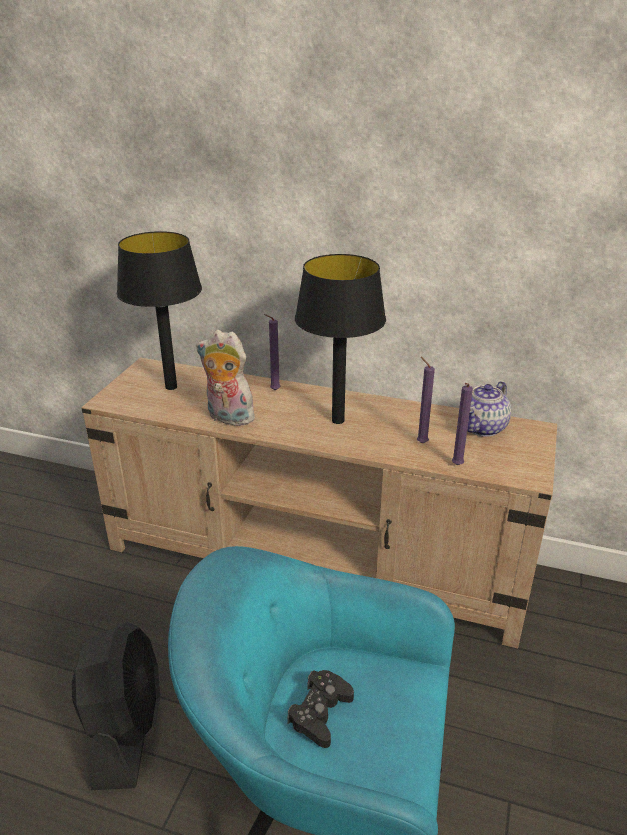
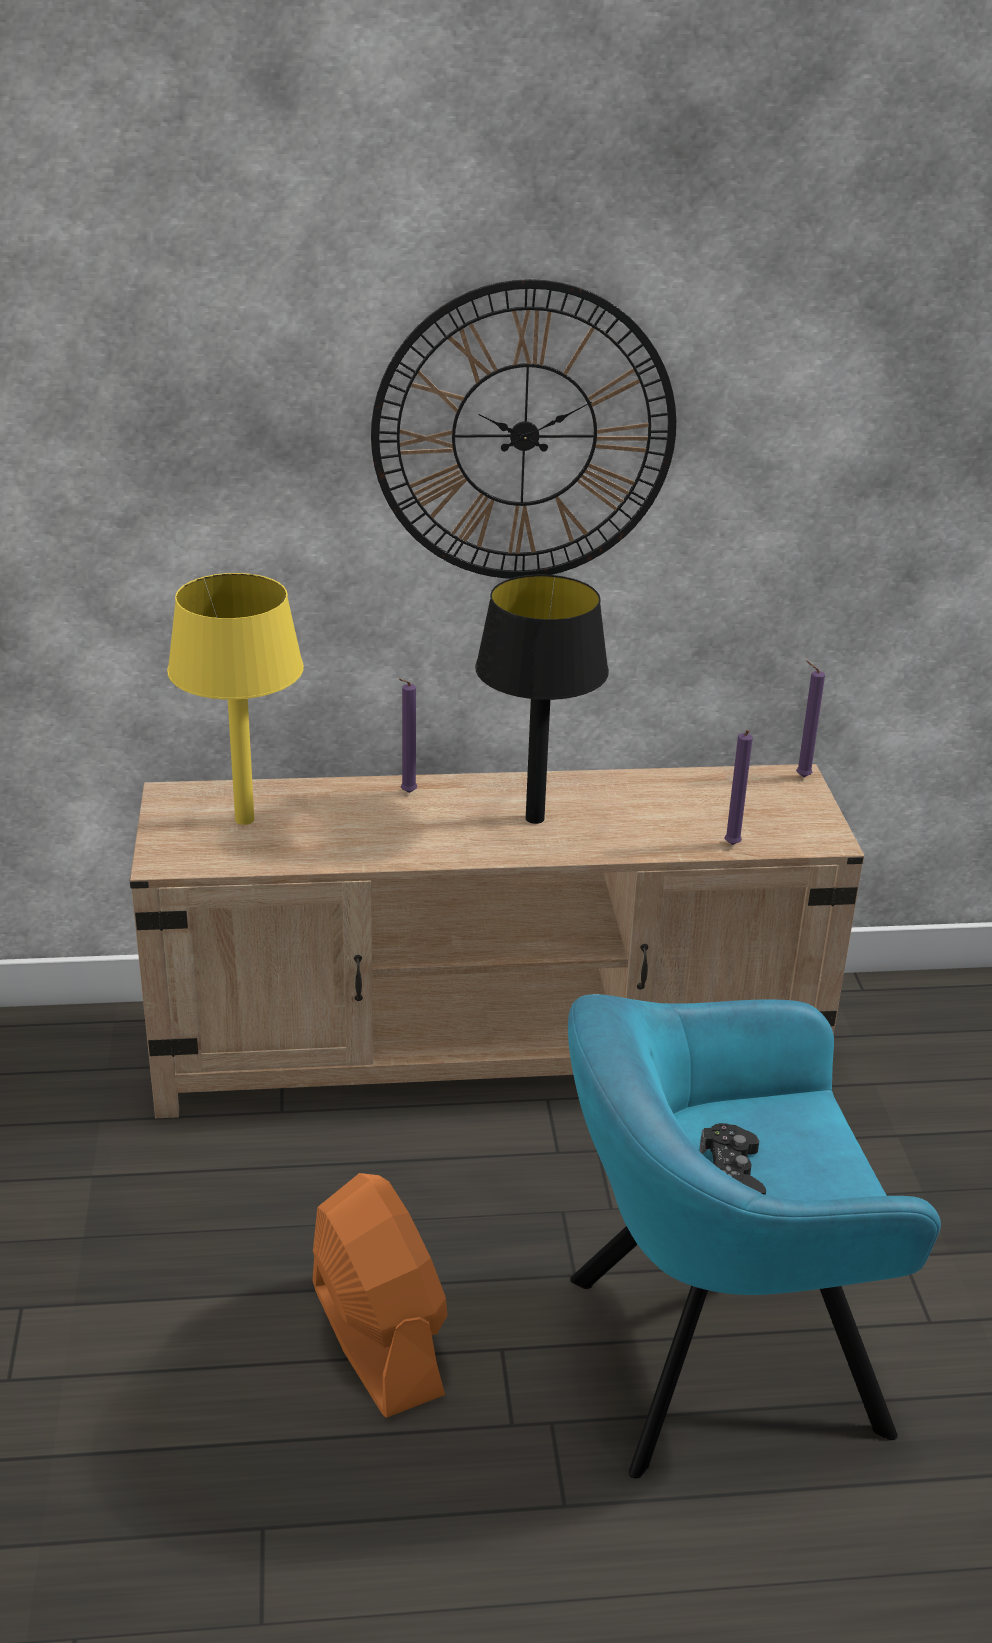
camera: 25 degrees left, 0 degrees up
(126, 730) = (376, 1338): black fan -> orange fan
(170, 387) = (244, 820): black table lamp -> yellow table lamp
(227, 418) = (376, 848): plush toy -> none
(358, 158) = (524, 435): none -> wall clock
(420, 442) = (666, 825): purple candle -> purple candle (800, 776)
(483, 427) = (730, 788): teapot -> none

